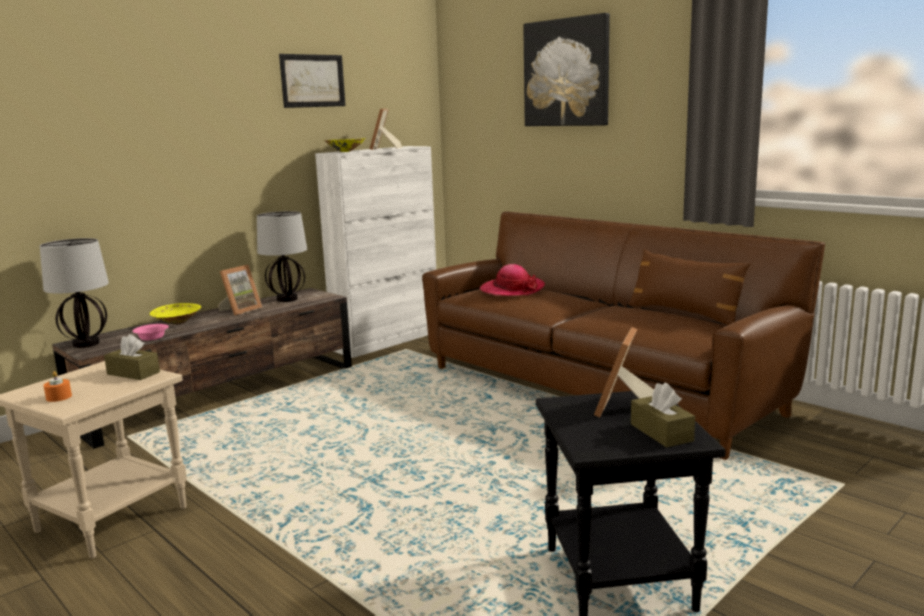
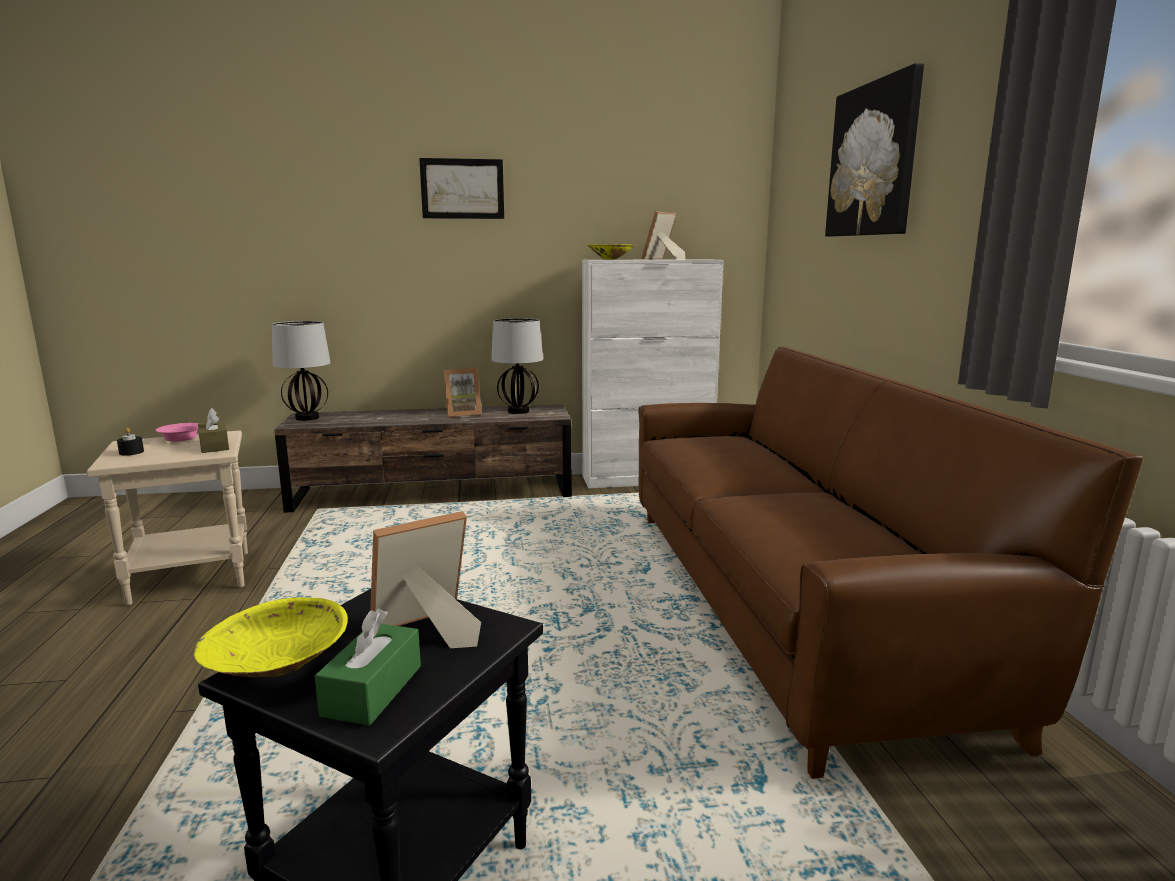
camera: 35 degrees right, 0 degrees up
(59, 397) = (131, 452): orange candle -> black candle
(151, 338) = (353, 422): pink bowl -> pink bowl (180, 439)
(176, 323) = (396, 414): yellow bowl -> yellow bowl (277, 668)
(312, 81) = (590, 179): picture -> picture (462, 189)
(512, 290) = (723, 444): hat -> none
(661, 432) = (372, 690): brown tissue box -> green tissue box
(685, 314) = (885, 528): brown pillow -> none

